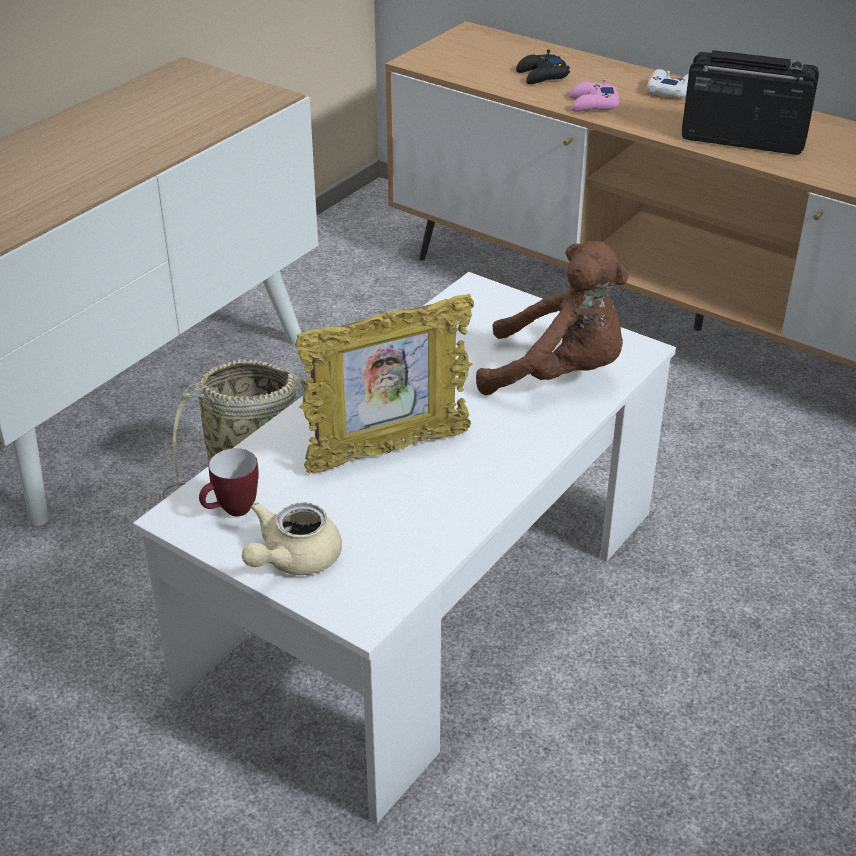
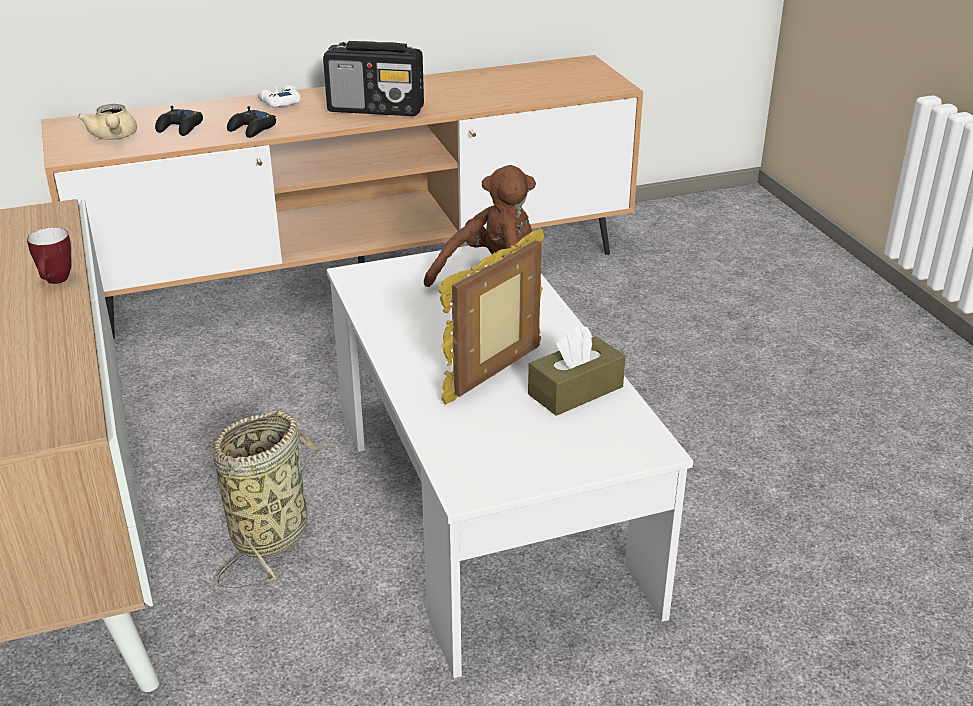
camera: 55 degrees left, 5 degrees down
(232, 512) = (489, 465): mug -> mug (56, 282)
(293, 560) = (571, 457): beige teapot -> beige teapot (114, 137)
(388, 451) = (495, 376): picture frame -> picture frame turned 150 degrees counterclockwise
(417, 514) = (575, 390): none -> brown tissue box
(592, 105) = (252, 129): pink game controller -> black game controller
(741, 139) = (377, 109): radio -> radio turned 135 degrees counterclockwise

